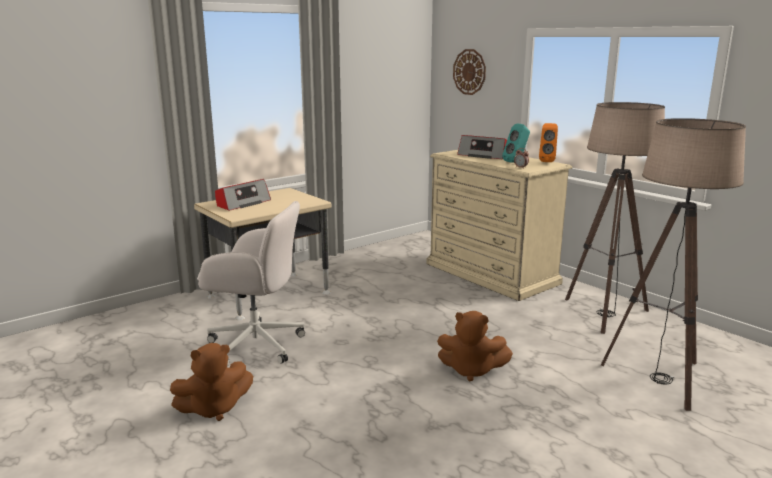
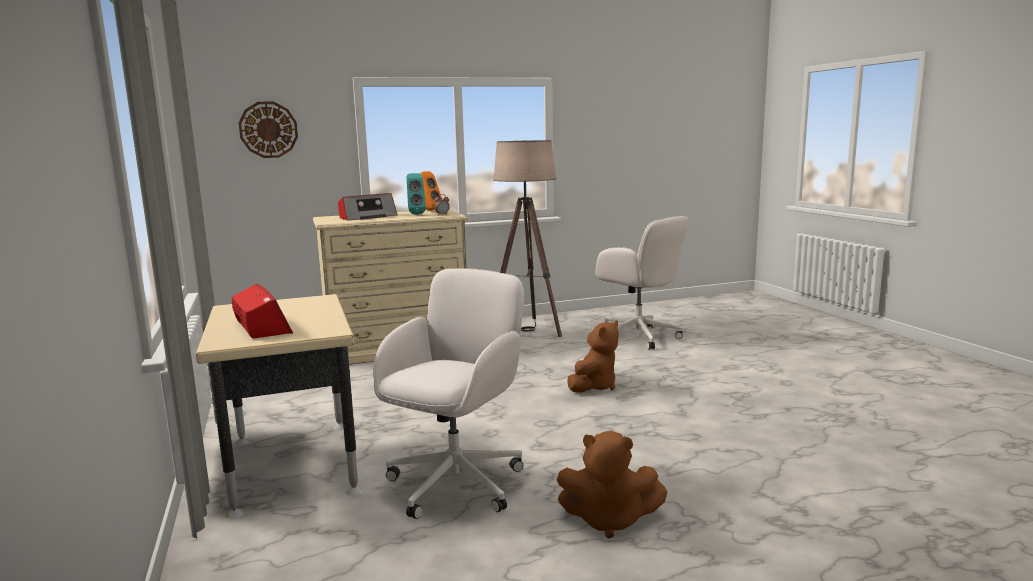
camera: 70 degrees left, 5 degrees down
(214, 408) = (608, 520): brown plush toy -> brown plush toy turned 105 degrees clockwise
(659, 377) = (638, 337): floor lamp -> white office chair

